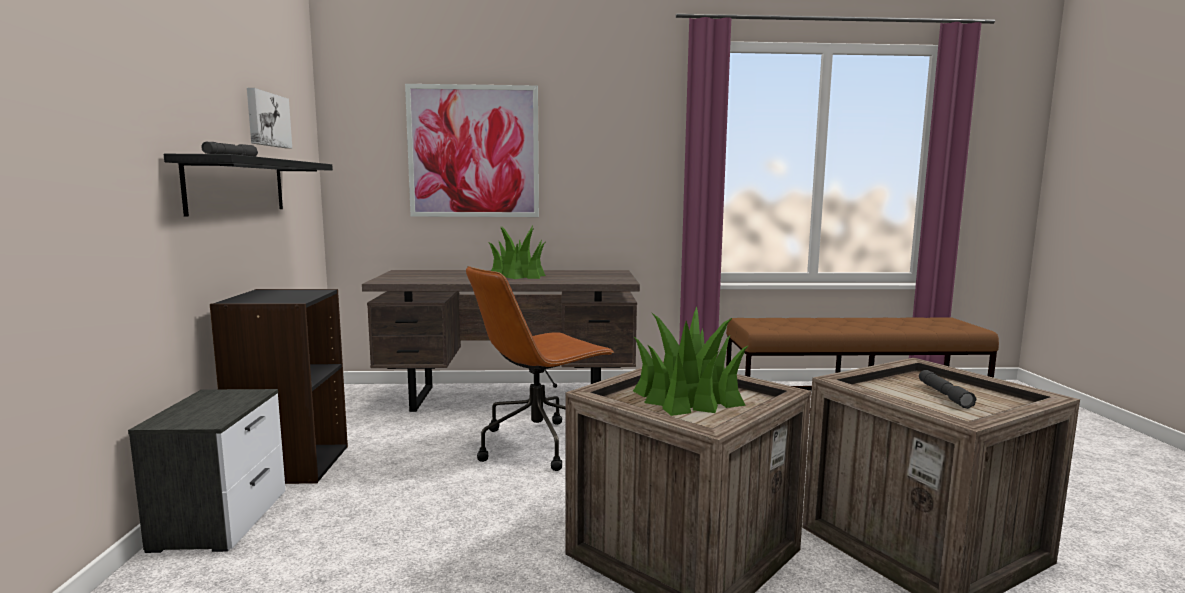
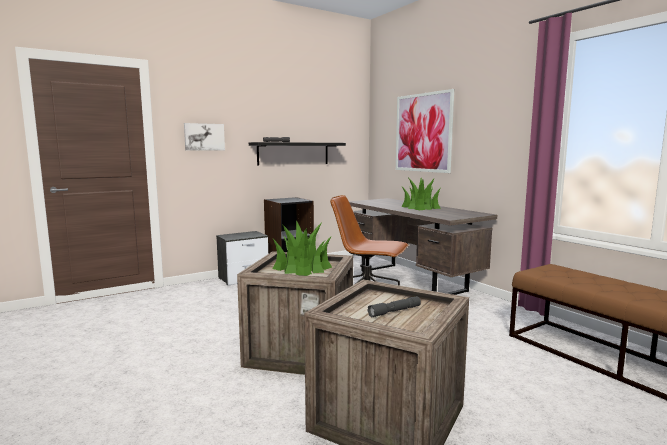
camera: 60 degrees right, 0 degrees up
(267, 119) = (320, 124): picture -> picture (204, 137)

